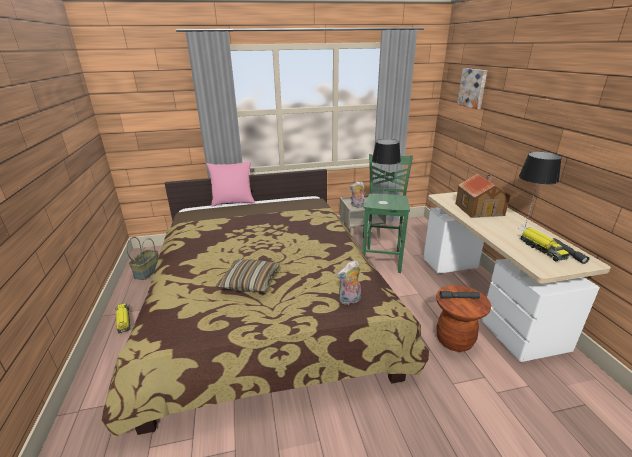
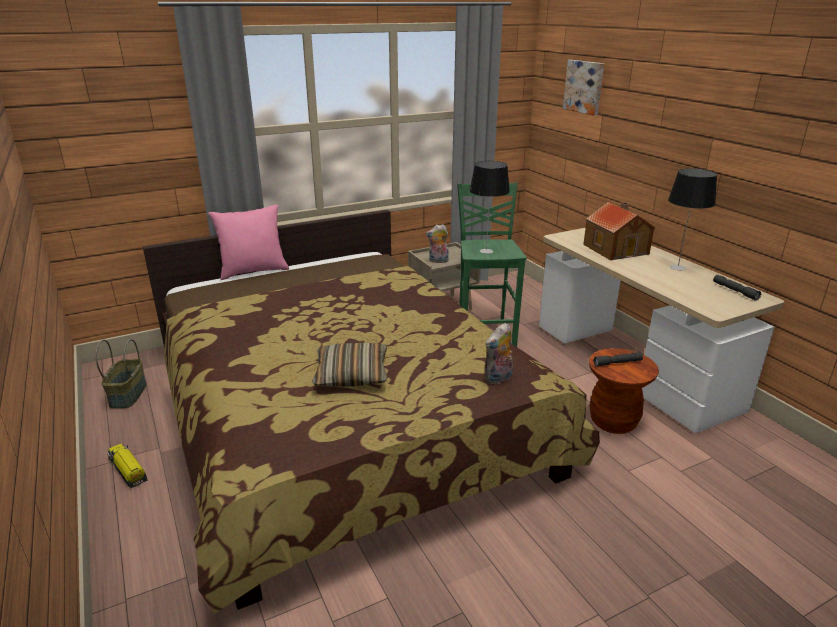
camera: 15 degrees left, 0 degrees up
(541, 249) = (706, 289): toy truck -> none

